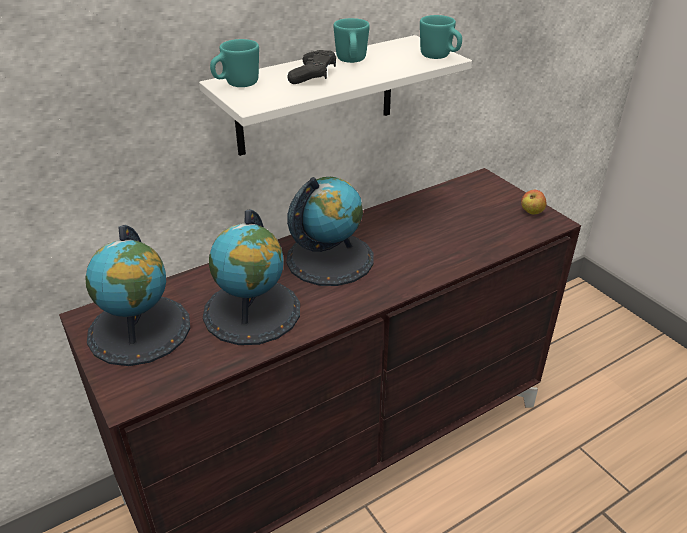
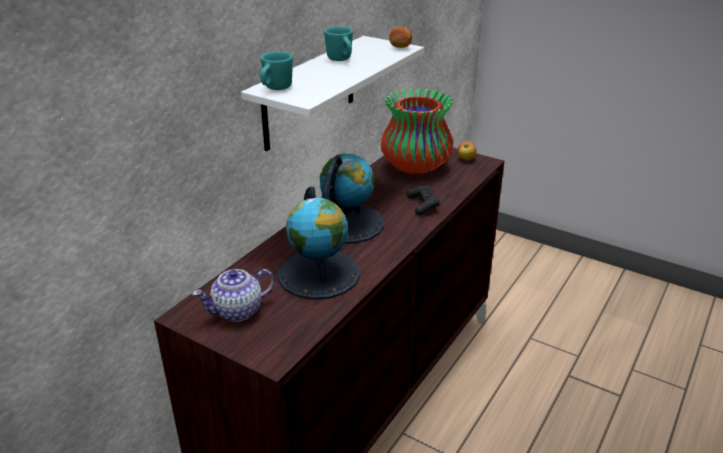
camera: 25 degrees left, 5 degrees down
(140, 329) = (238, 311): globe -> teapot
(313, 76) = (326, 73): black game controller -> black game controller (423, 205)
(439, 57) = (400, 48): turquoise mug -> apple
(462, 206) = (415, 165): none -> vase

